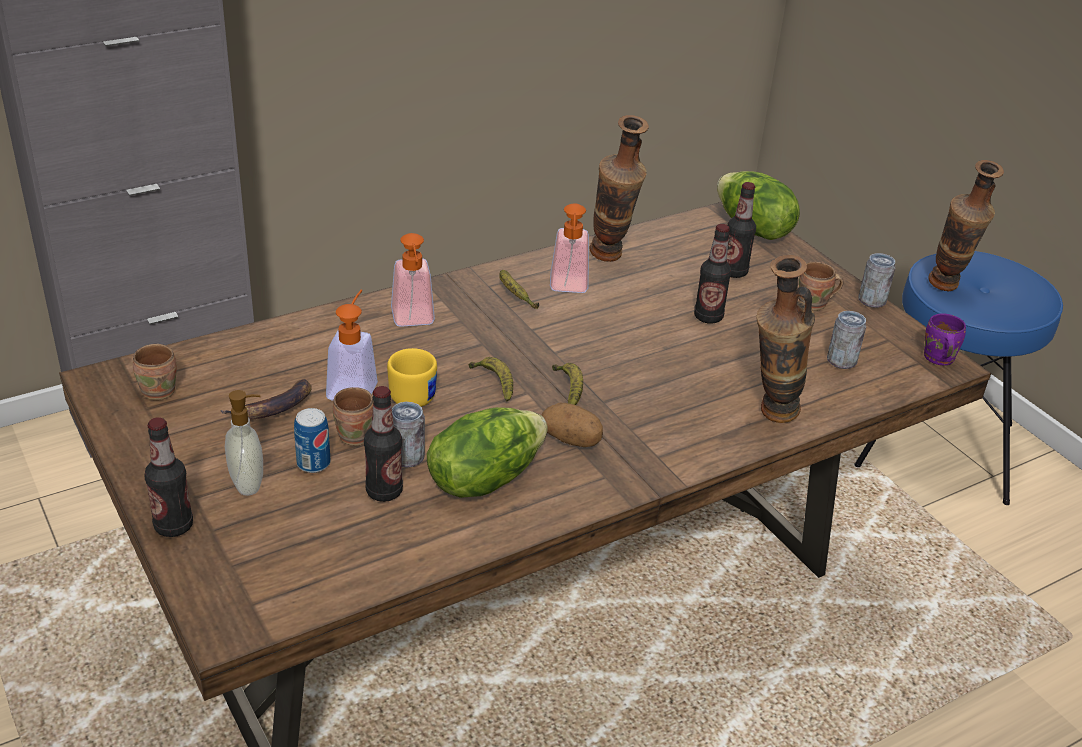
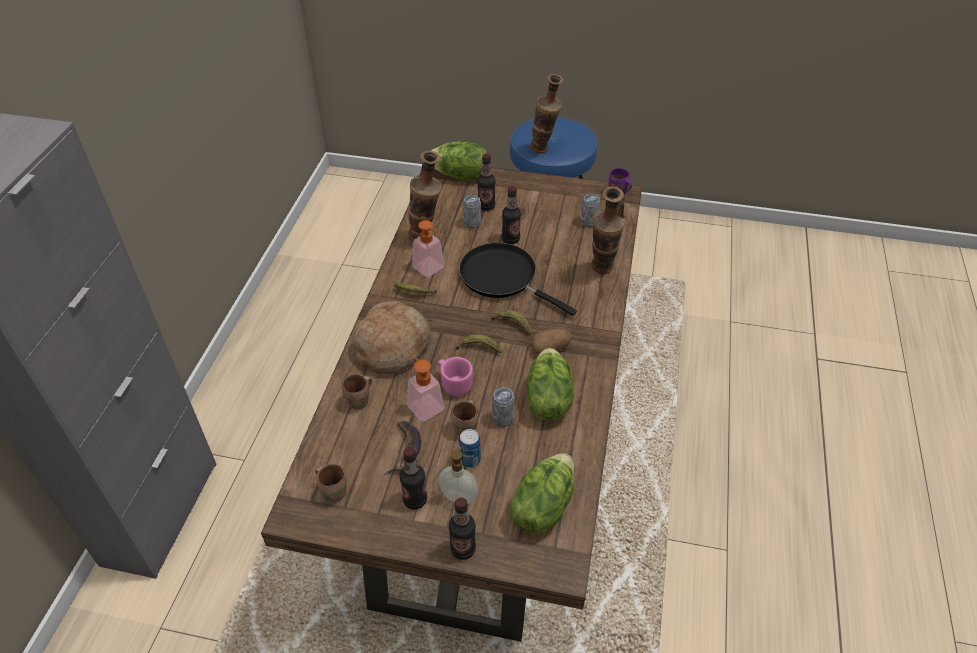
camera: 45 degrees left, 10 degrees up
(305, 560) = (542, 506): none -> lettuce
(384, 491) = (520, 444): bottle -> bottle (415, 500)
(413, 321) = (392, 346): soap dispenser -> bread
(414, 393) = (454, 384): yellow mug -> pink mug
(635, 343) = (503, 277): none -> black frying pan
(814, 305) = (540, 200): brown mug -> brown mug (360, 402)
(871, 301) = (558, 181): can -> can (472, 223)

